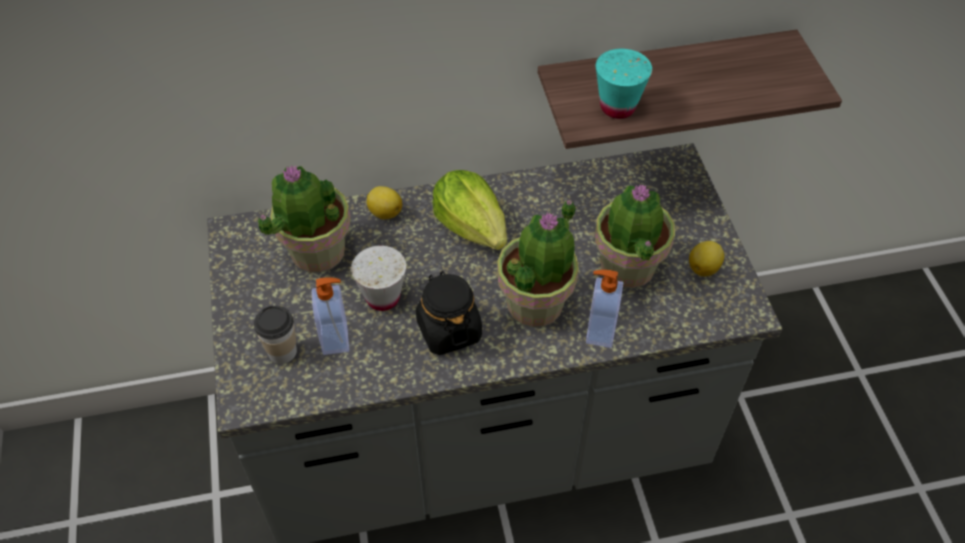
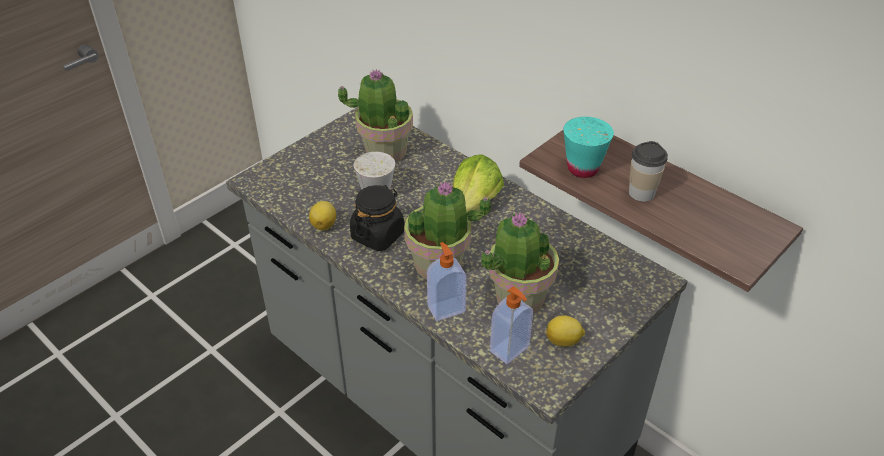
camera: 55 degrees right, 10 degrees down
(282, 352) = (299, 176): cup -> cup (641, 193)
(336, 338) = (328, 191): soap dispenser -> soap dispenser (510, 350)
(384, 212) = (444, 162): lemon -> lemon (324, 225)

